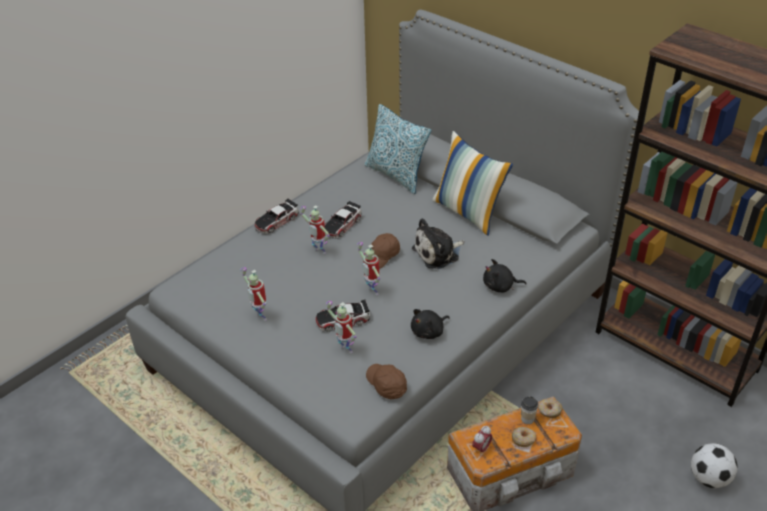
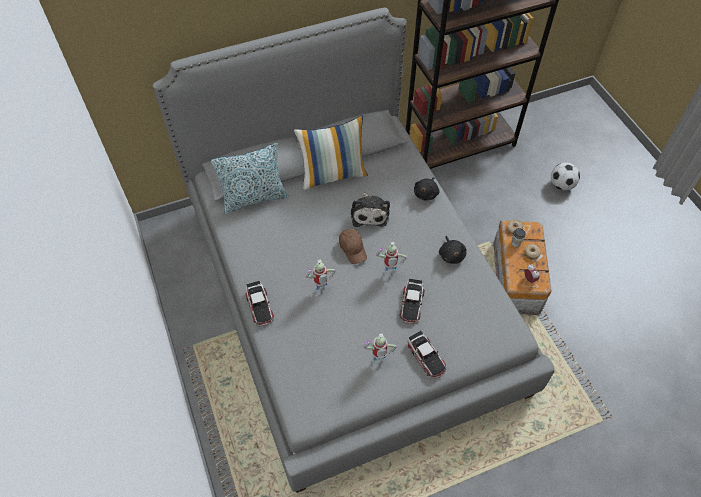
camera: 65 degrees left, 15 degrees up
(342, 225) = (296, 261): toy car -> toy car (426, 357)
(344, 350) = (445, 315): toy robot -> none
(386, 385) = (492, 302): brown cap -> none

